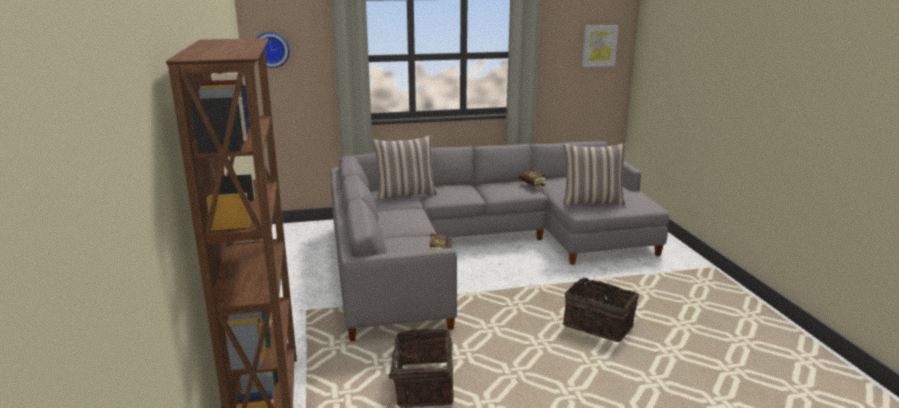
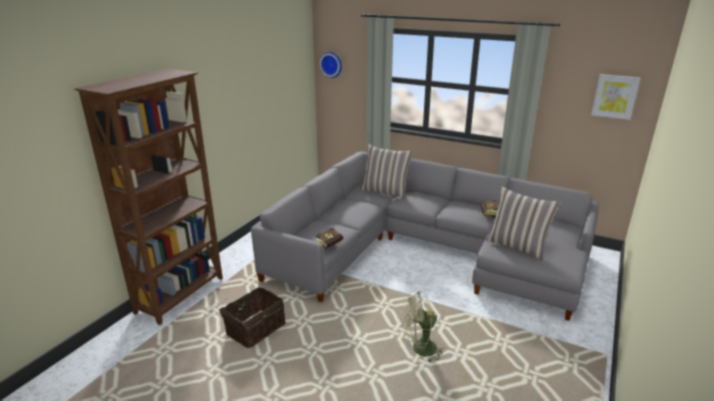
camera: 40 degrees right, 5 degrees up
(599, 325) = (419, 350): basket -> green fan

